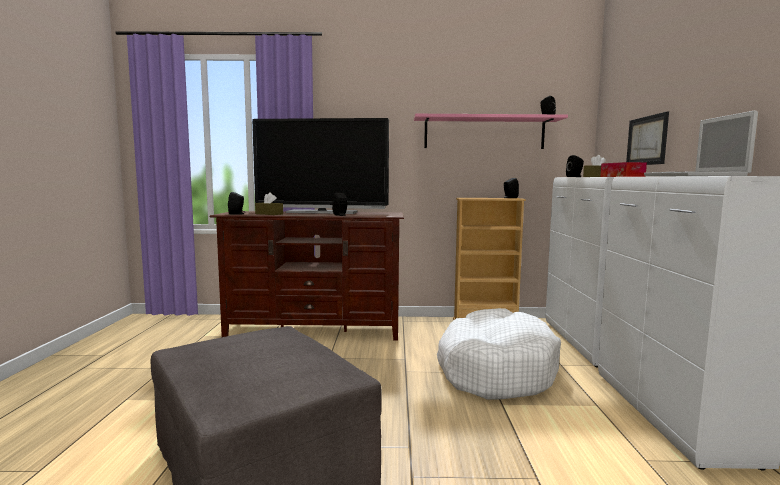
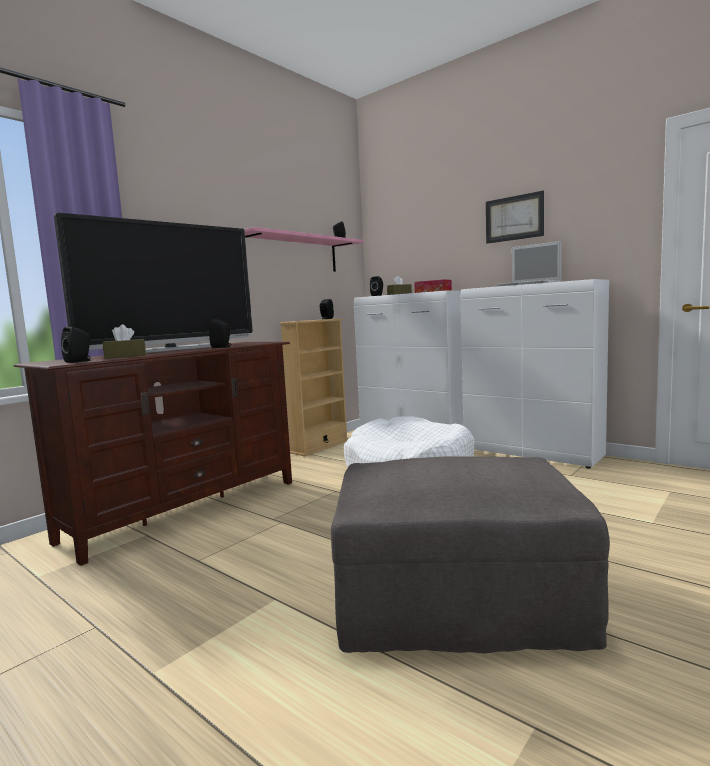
camera: 50 degrees left, 0 degrees up
(647, 140) = (440, 263): picture -> picture (514, 218)

